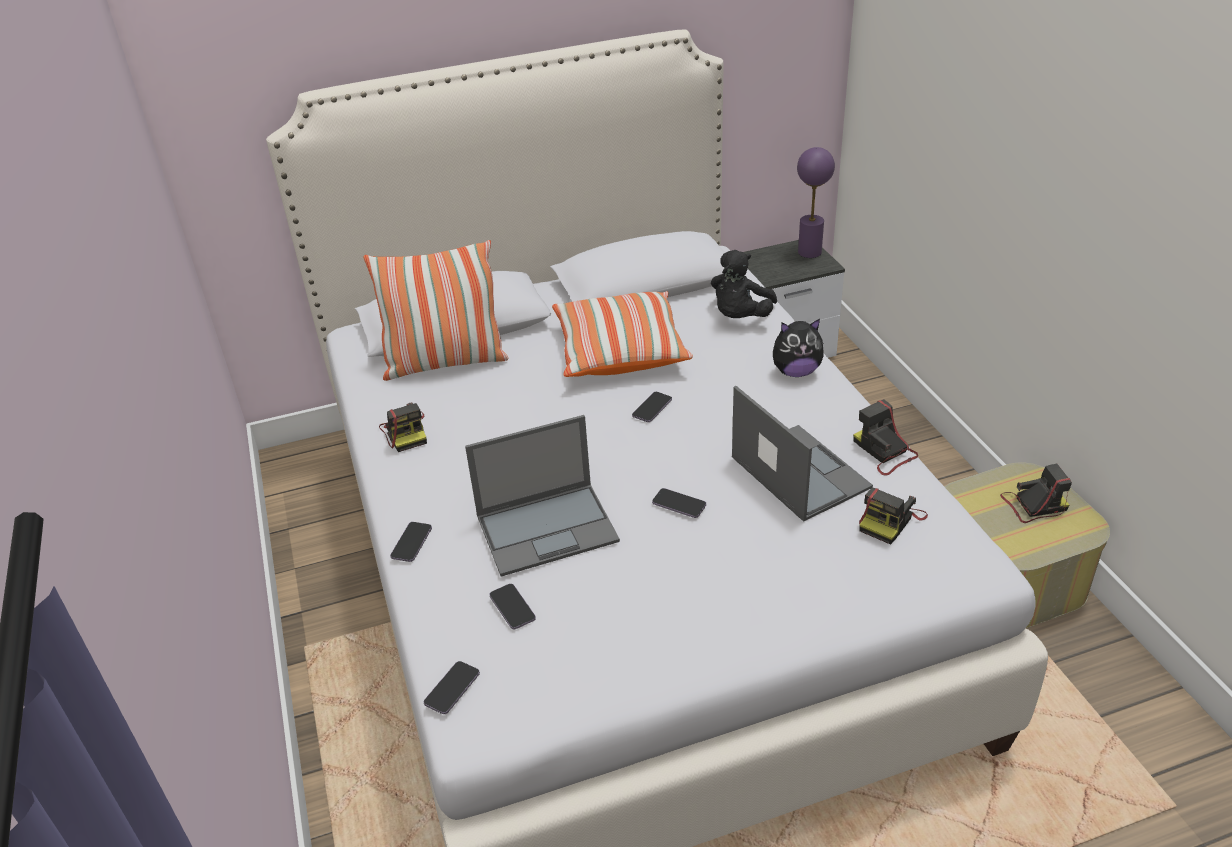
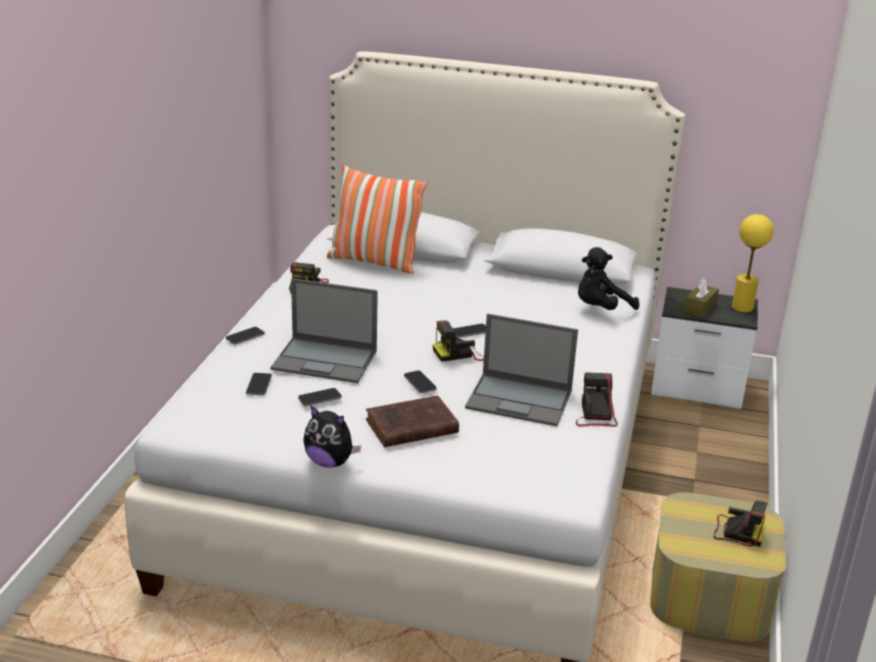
camera: 30 degrees right, 10 degrees down
(452, 689) = (185, 405): phone -> phone (320, 398)
(619, 351) = (491, 296): pillow -> none
(735, 571) = (409, 427): none -> brown book
(774, 268) = (699, 307): none -> brown tissue box
(796, 371) = (596, 351): plush toy -> plush toy (330, 462)
(798, 472) = (520, 400): laptop -> laptop turned 105 degrees clockwise
(809, 252) = (742, 307): purple table lamp -> yellow table lamp
(890, 520) = (546, 448): camera -> camera (458, 354)

